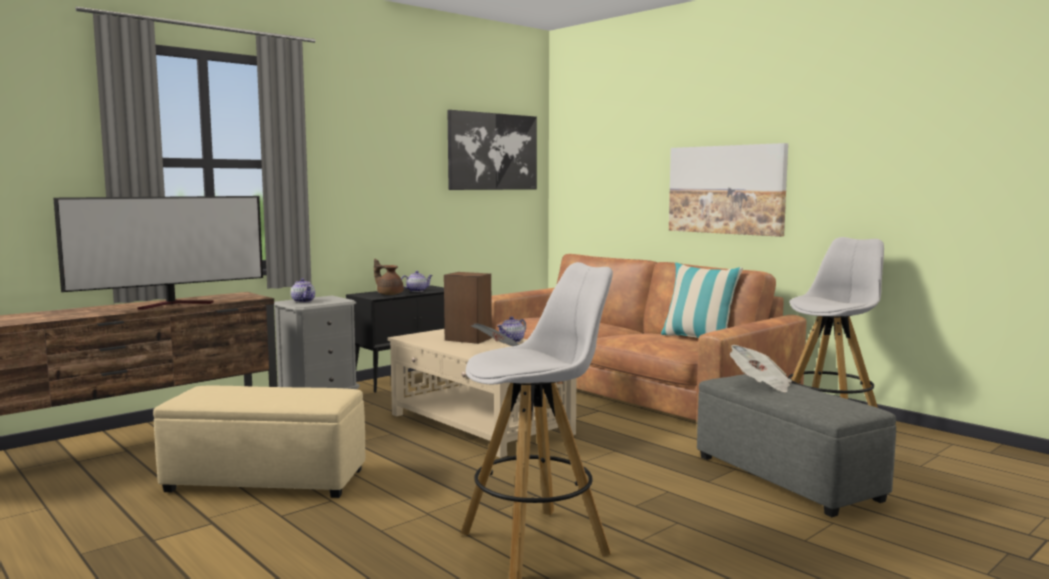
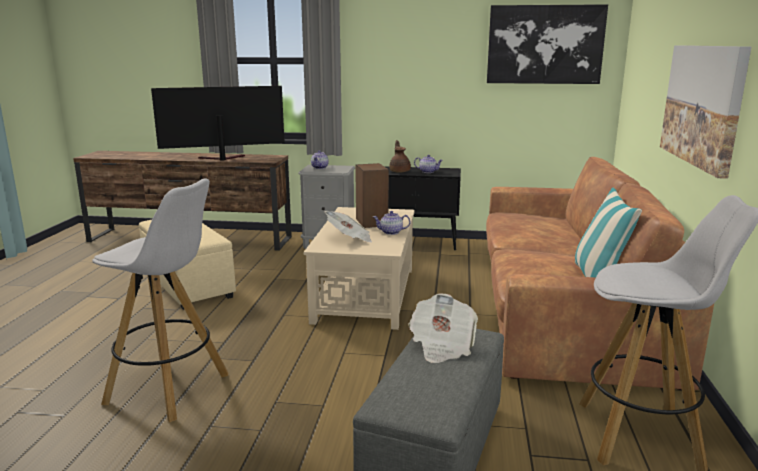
camera: 50 degrees right, 10 degrees up
(176, 304) = (220, 158): television -> television turned 150 degrees clockwise

